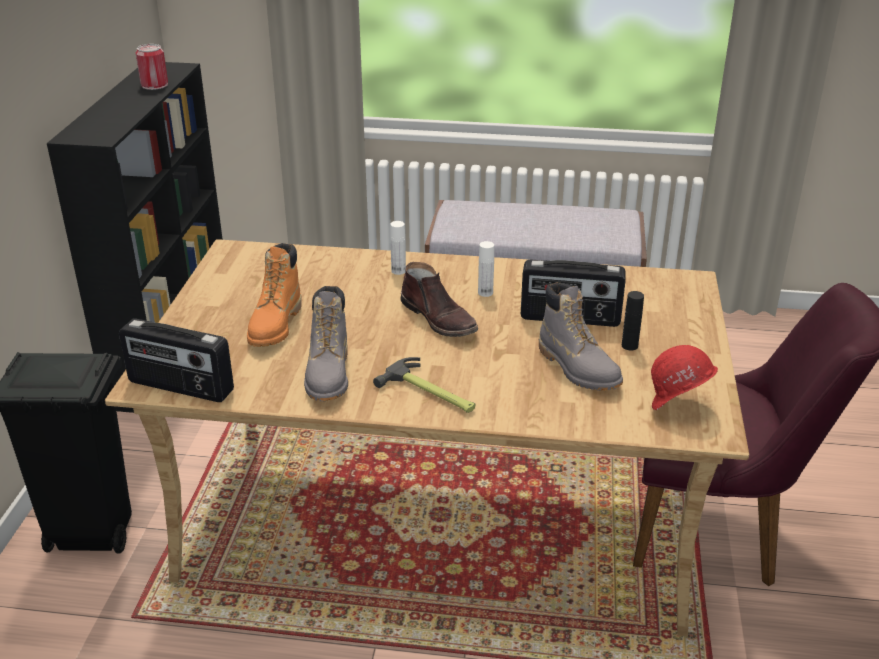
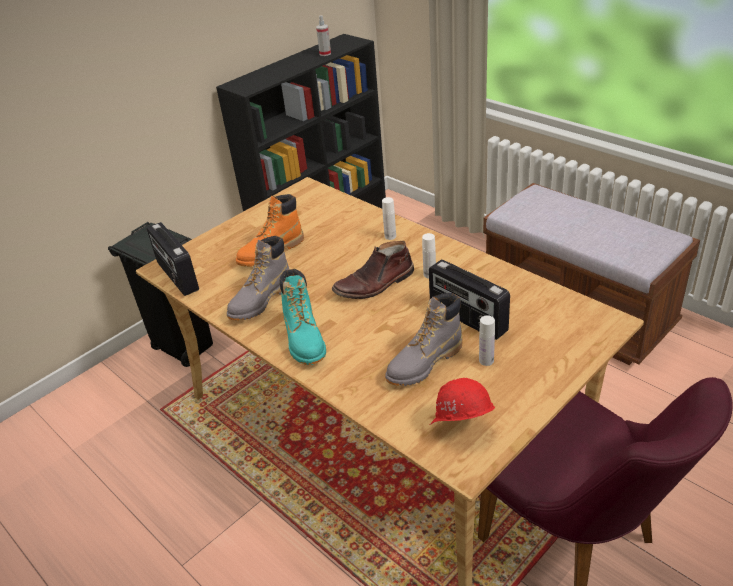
camera: 40 degrees right, 5 degrees up
(154, 85) = (325, 54): can -> spray bottle
(430, 393) = (305, 340): hammer -> turquoise boot
(440, 318) = (375, 284): brown boot -> brown boot turned 60 degrees clockwise
(578, 368) = (424, 363): grey boot -> grey boot turned 45 degrees clockwise
(629, 346) = (486, 360): black bottle -> white bottle

